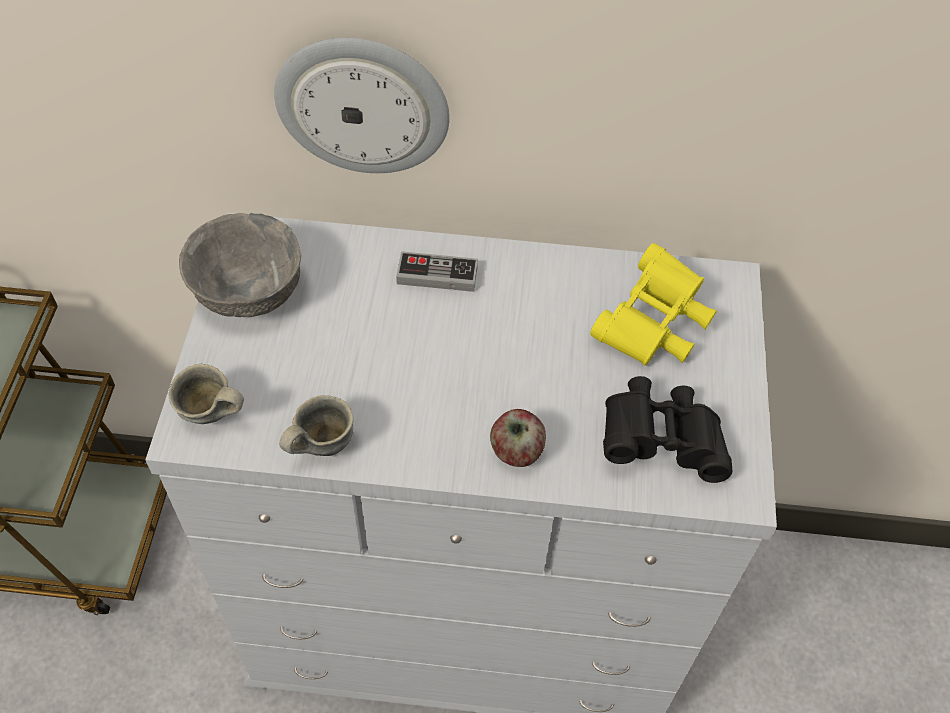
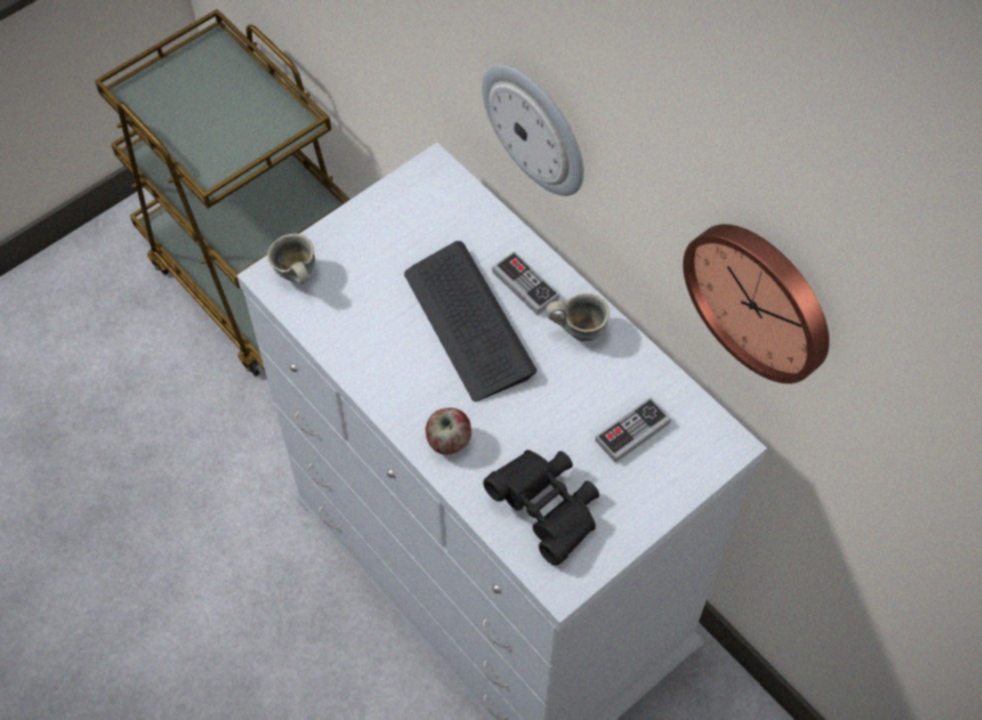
camera: 45 degrees right, 5 degrees up
(248, 290) = (395, 208): grey bowl -> none
(320, 445) = (338, 343): grey mug -> grey mug (578, 329)
(422, 340) = (468, 323): none -> keyboard
(653, 326) = (632, 432): yellow binoculars -> game controller
(724, 102) = (761, 298): none -> wall clock

